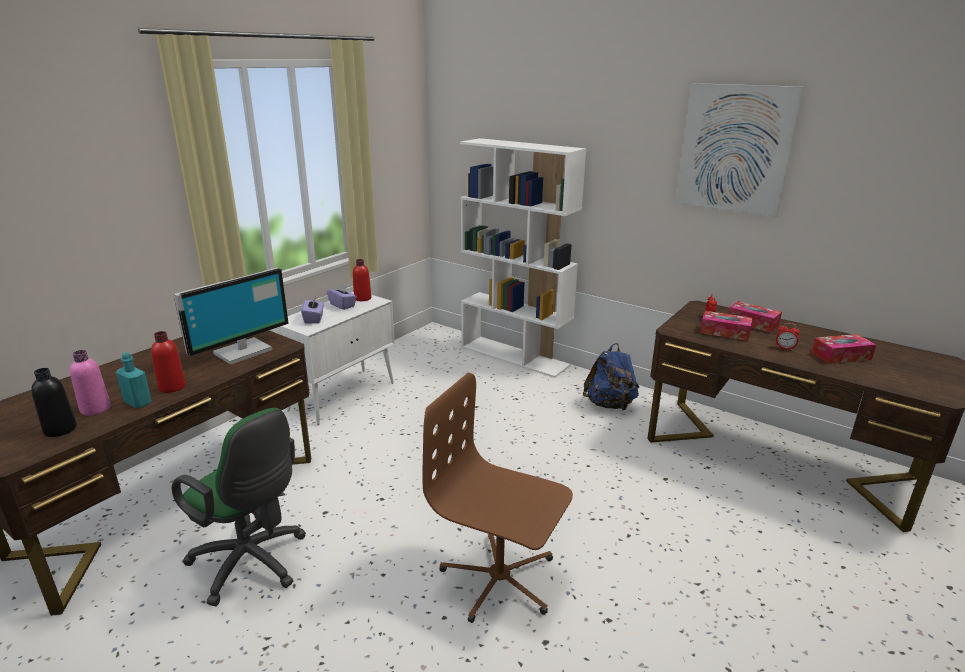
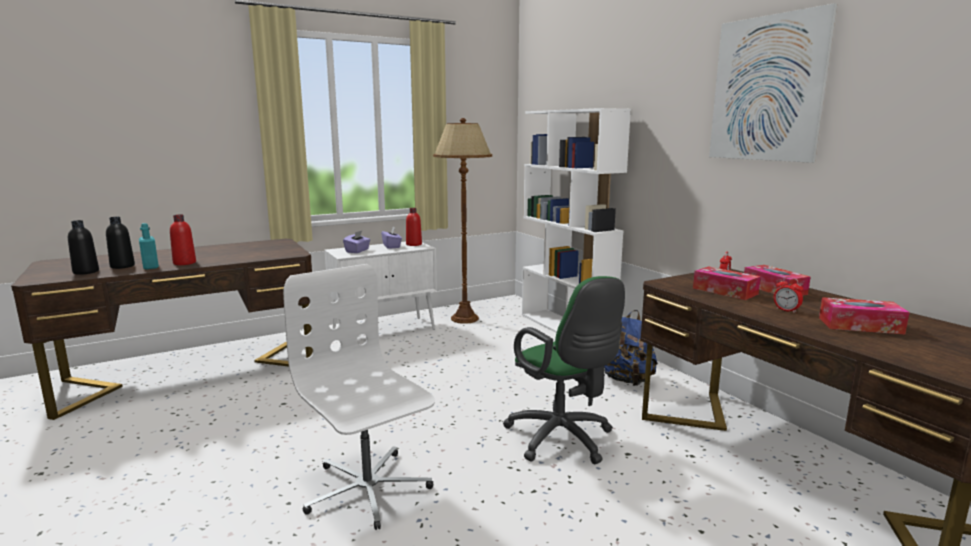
camera: 25 degrees right, 10 degrees down
(95, 409) = (122, 266): pink bottle -> black bottle
(242, 351) = (261, 253): monitor -> none
(253, 564) = (195, 423): green office chair -> green office chair (563, 440)
(410, 363) = (464, 319): none -> brown floor lamp
(499, 579) = (367, 489): brown office chair -> white office chair

